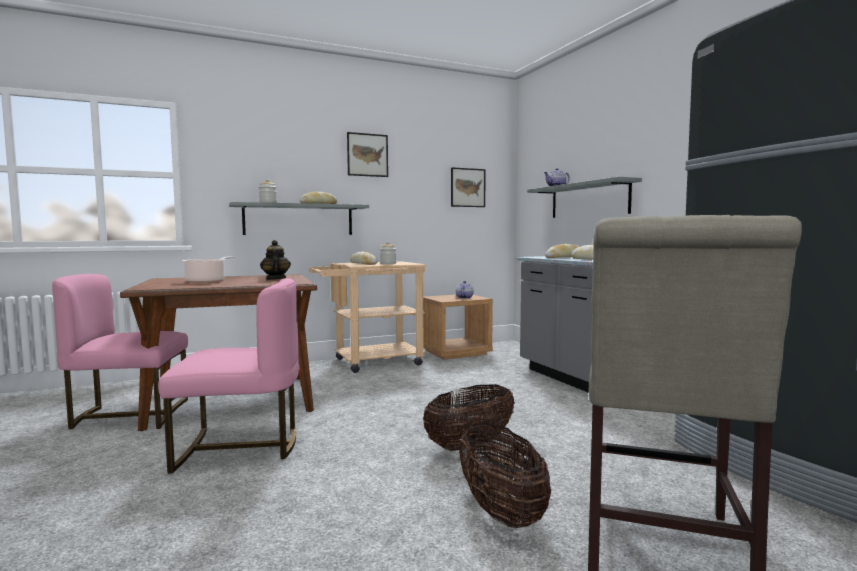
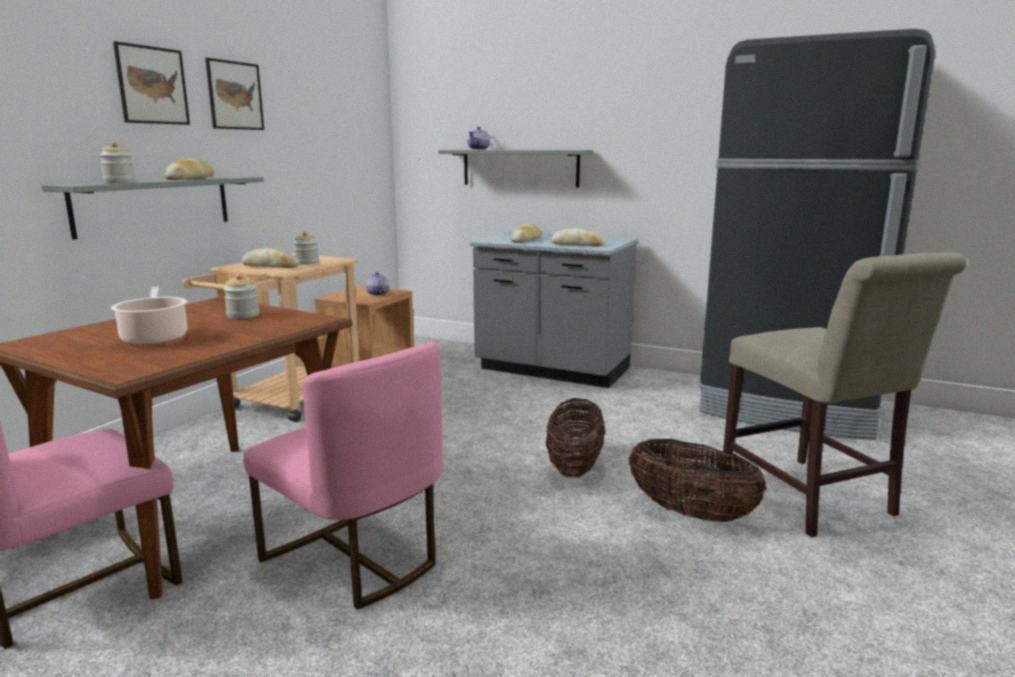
camera: 40 degrees left, 10 degrees up
(240, 447) = (355, 558): pink chair -> pink chair turned 90 degrees clockwise
(275, 279) = (243, 315): teapot -> jar
(468, 187) = (349, 142): picture -> picture (152, 85)

